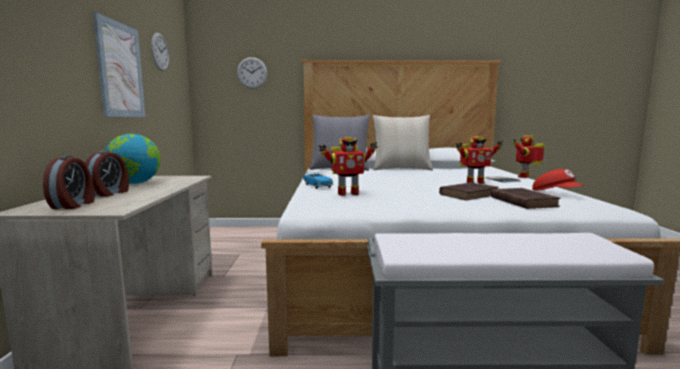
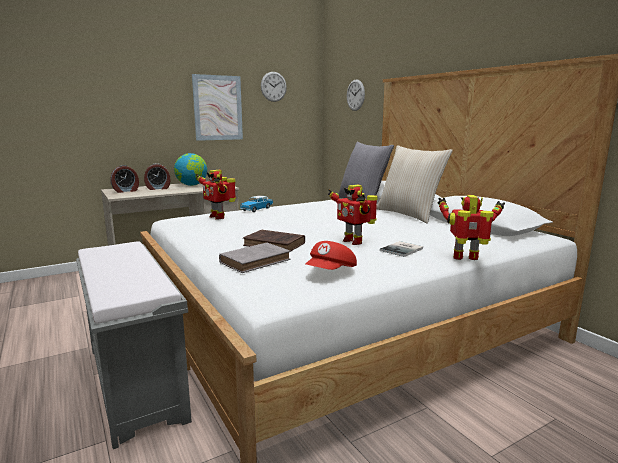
camera: 60 degrees right, 5 degrees up
(522, 201) = (256, 261): brown book -> grey book

